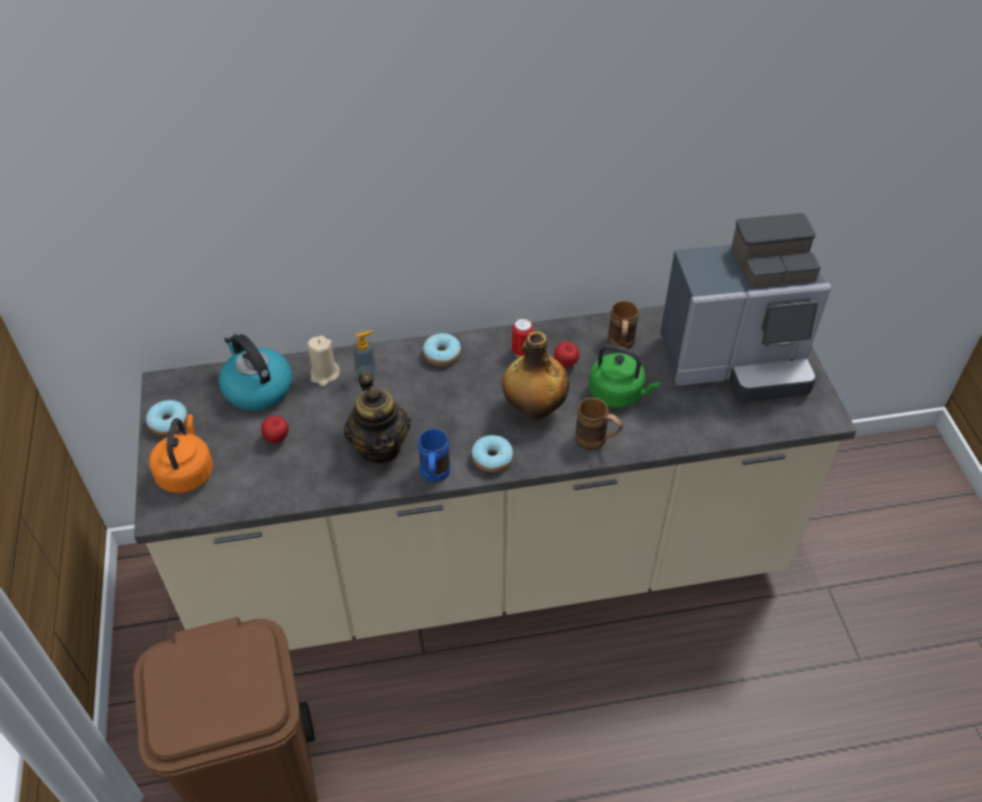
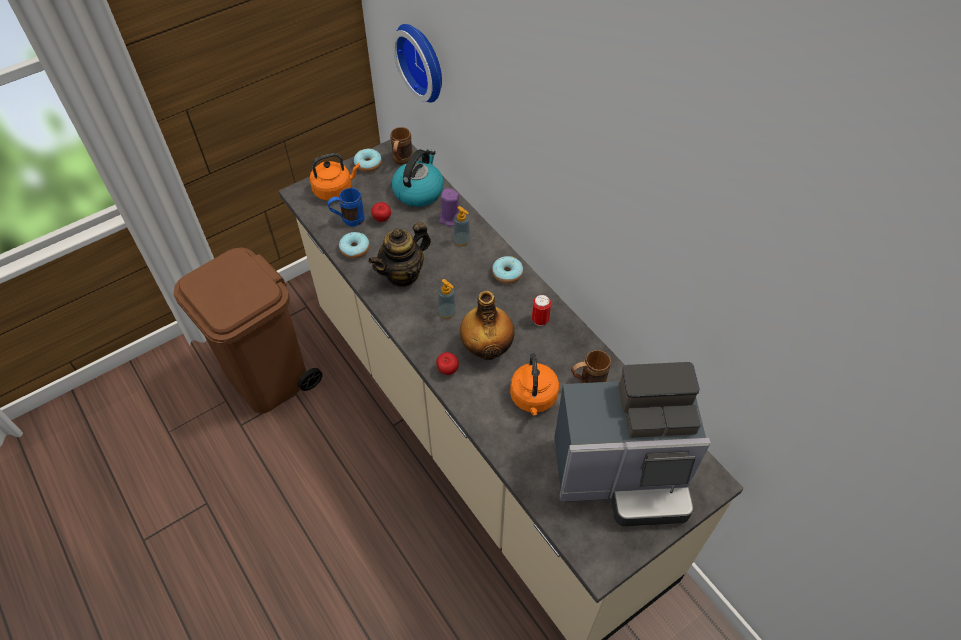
camera: 65 degrees right, 5 degrees up
(164, 240) = (423, 61): none -> wall clock
(324, 374) = (450, 218): beige candle -> purple candle
(434, 476) = (392, 314): blue mug -> blue mug (348, 220)
(463, 425) = (447, 312): none -> soap dispenser
(492, 458) = (425, 341): donut -> donut (355, 249)
(565, 364) = (544, 352): apple -> apple (447, 370)
(596, 443) = (474, 401): brown mug -> brown mug (401, 161)
(618, 394) = (533, 399): green kettle -> orange kettle
(737, 361) = (623, 475): coffee machine -> coffee machine turned 60 degrees counterclockwise

